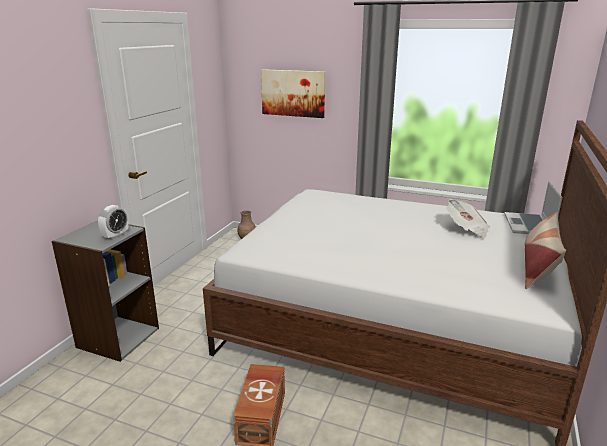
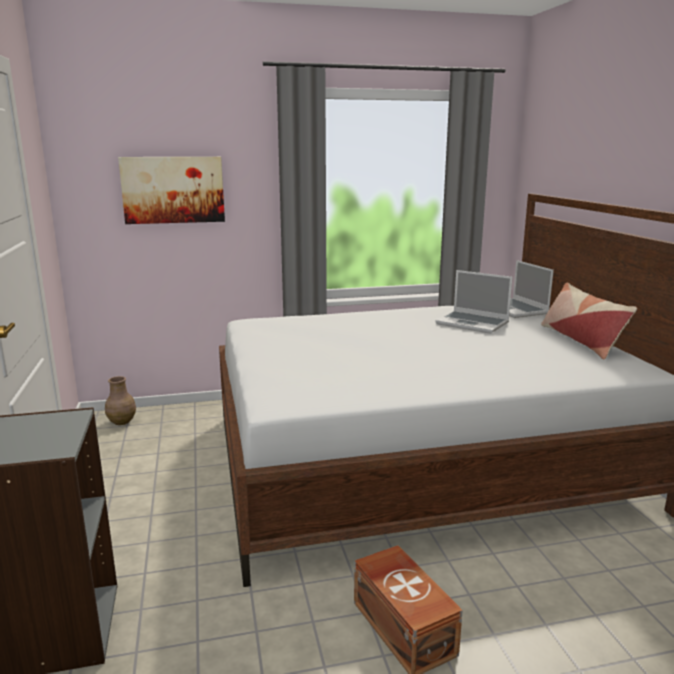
camera: 35 degrees left, 5 degrees down
(115, 235) = (61, 431): alarm clock -> none
(467, 229) = (473, 323): newspaper -> laptop

